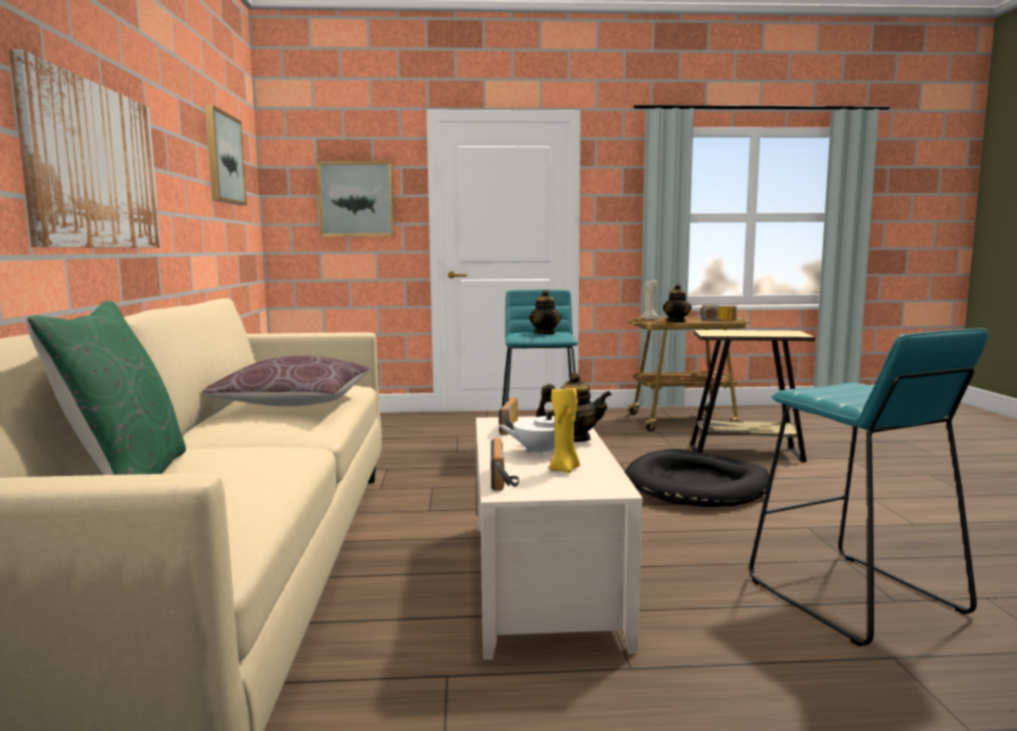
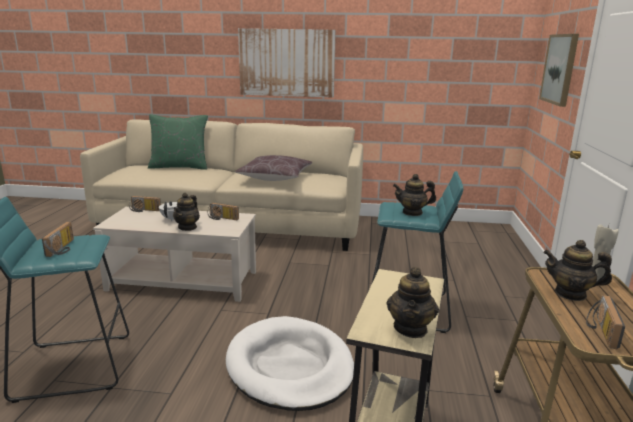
camera: 100 degrees right, 10 degrees up
(224, 158) = (453, 42): picture -> none
(565, 469) = (143, 220): yellow candle -> none
(697, 486) = (290, 367): black dog bed -> white dog bed
(779, 331) = (411, 328): none -> teapot
(858, 392) = (63, 248): none -> radio

